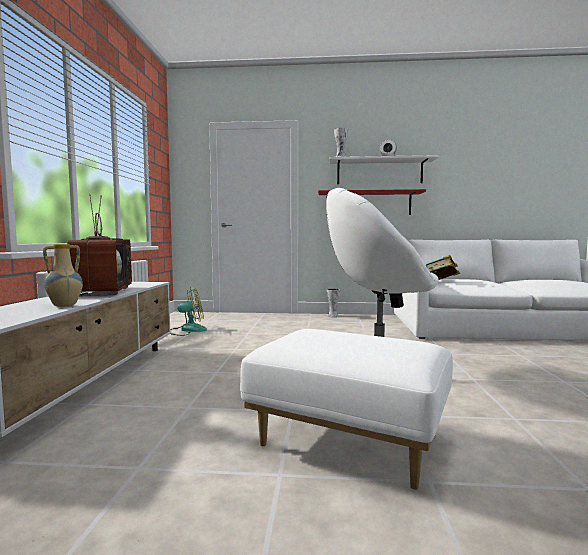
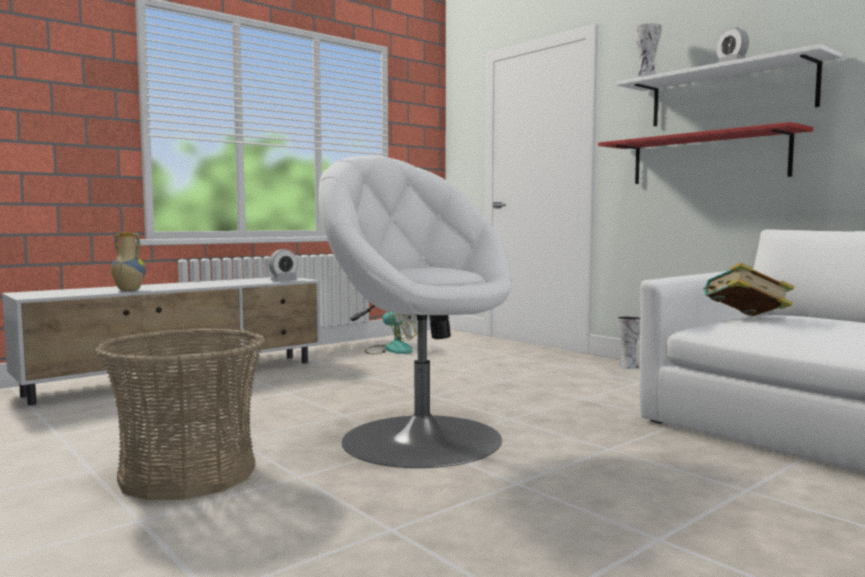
camera: 45 degrees right, 0 degrees up
(101, 291) = (213, 283): television -> none
(147, 284) = (284, 281): none -> alarm clock
(347, 442) = (187, 474): white ottoman -> basket

